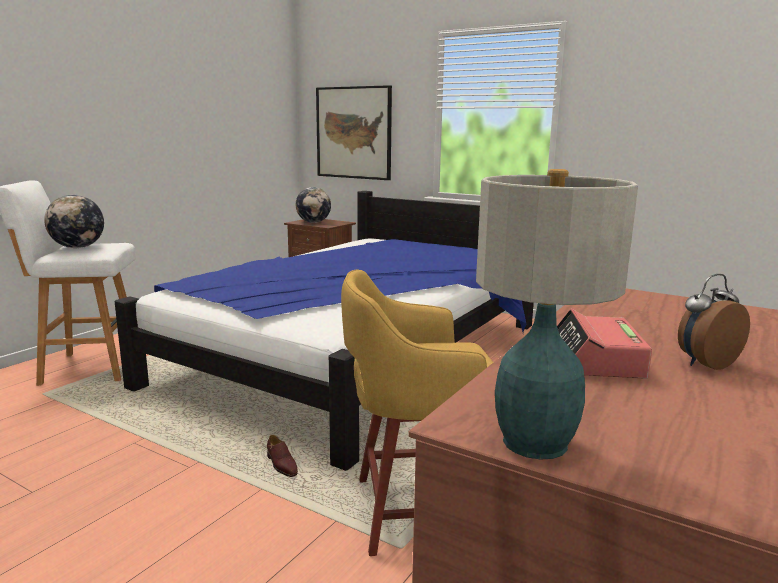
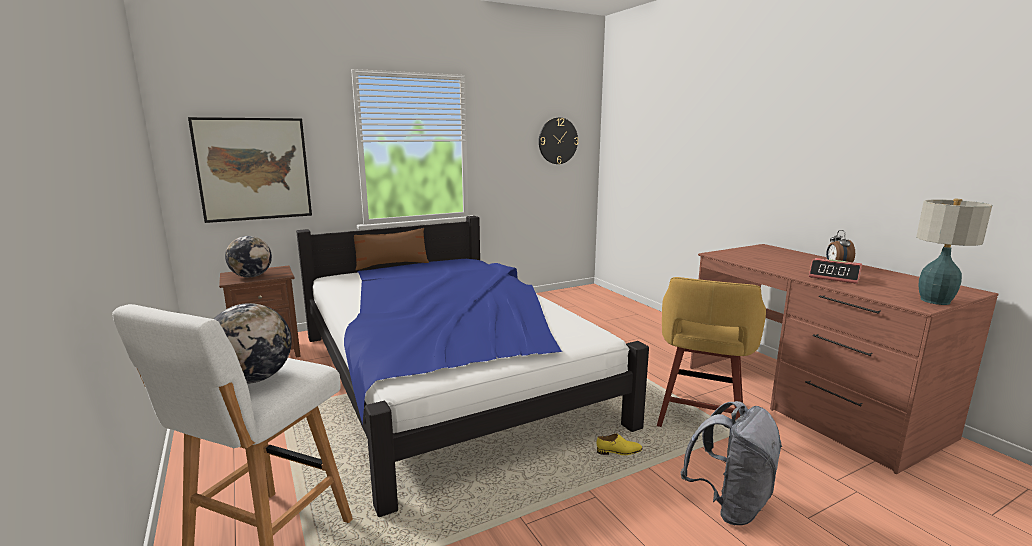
camera: 60 degrees left, 0 degrees up
(210, 557) = (730, 505): none -> grey backpack
(281, 465) = (619, 452): brown shoe -> yellow shoe
(429, 241) = (392, 265): none -> brown pillow
(718, 108) = (558, 141): none -> wall clock

